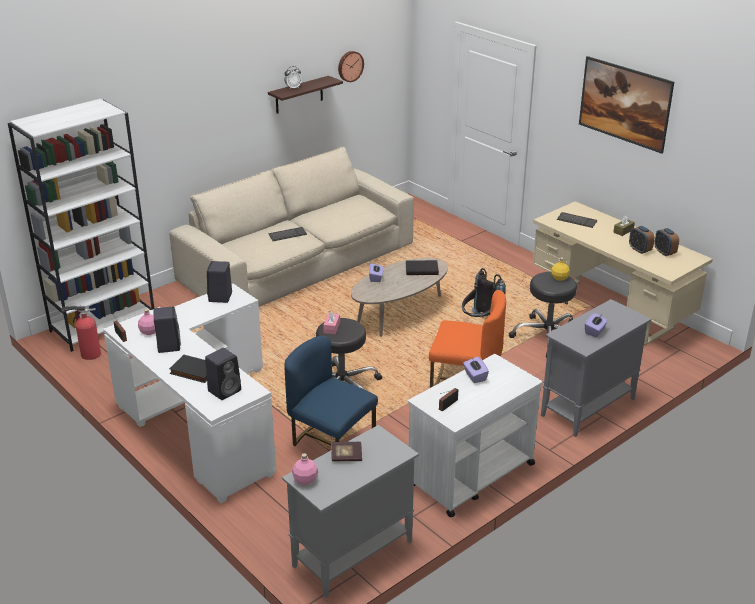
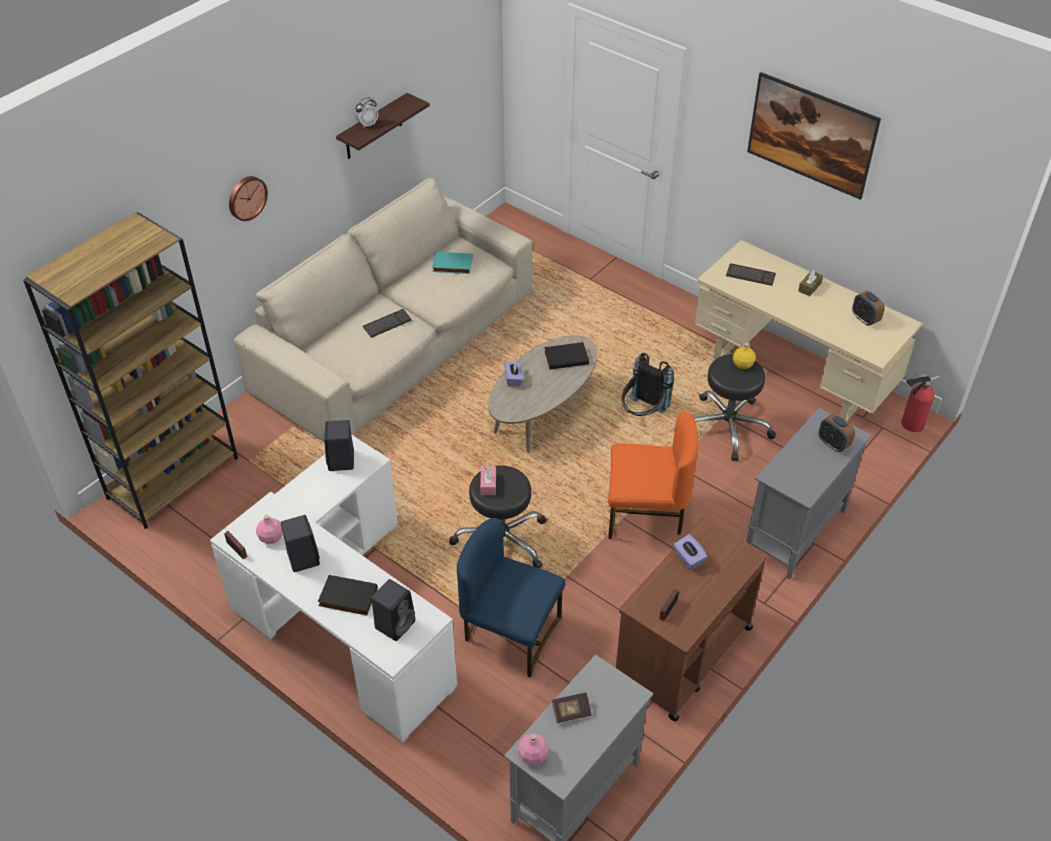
camera: 10 degrees left, 15 degrees up
(88, 354) = (169, 530): fire extinguisher -> fire extinguisher (910, 424)
(103, 324) = (173, 477): white bookcase -> brown bookcase
(348, 207) = (452, 265): none -> turquoise book
(350, 66) = (431, 72): wall clock -> wall clock (246, 197)
(470, 475) = (682, 655): white cart -> brown cart
(595, 331) = (811, 465): purple tissue box -> none
(639, 250) = (835, 318): alarm clock -> alarm clock (833, 444)

